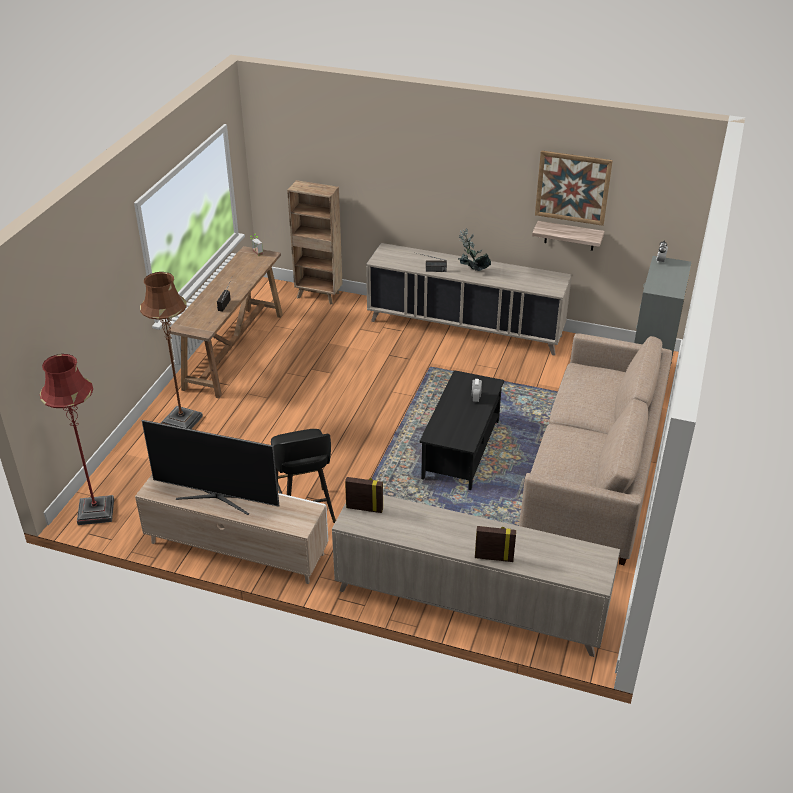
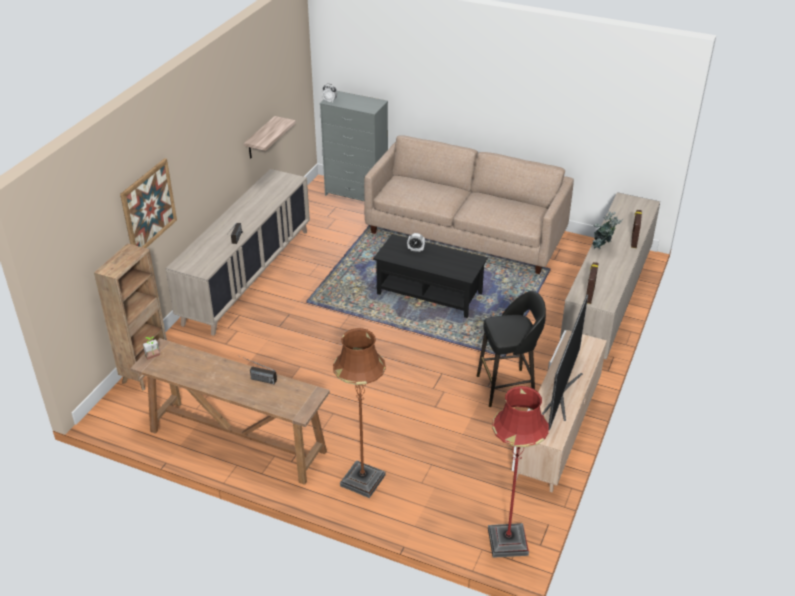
camera: 85 degrees left, 0 degrees up
(472, 271) = (246, 217): potted plant -> potted plant (602, 248)
(572, 187) = (255, 95): picture -> picture (148, 207)

